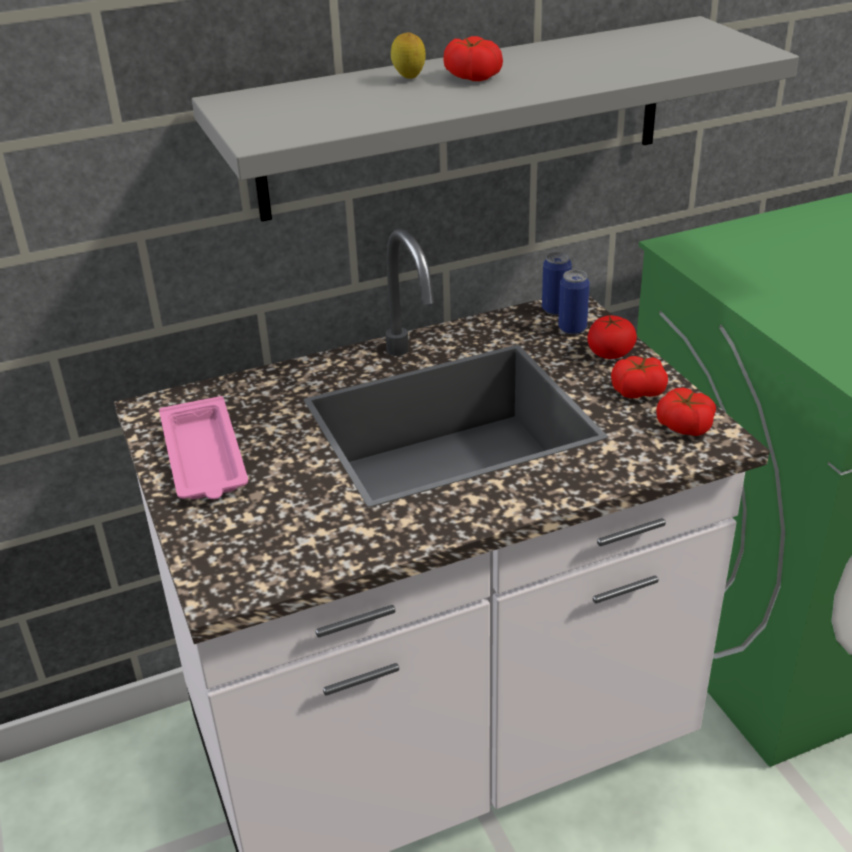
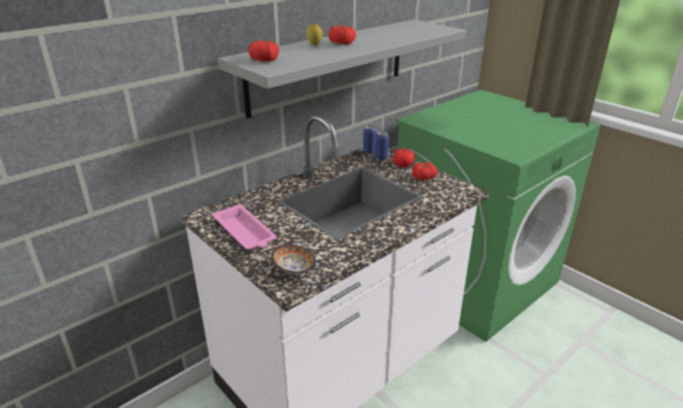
camera: 20 degrees left, 5 degrees down
(247, 558) = (294, 269): none -> bowl
(684, 426) = (450, 187): tomato -> tomato (264, 60)

